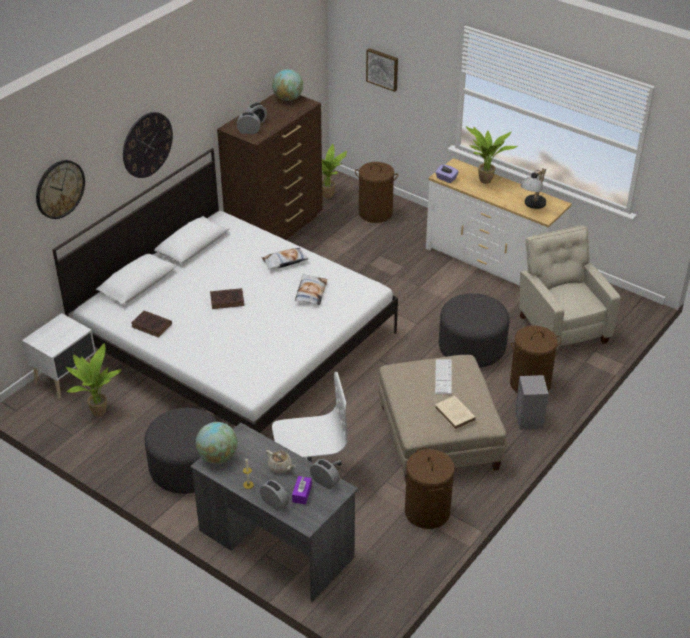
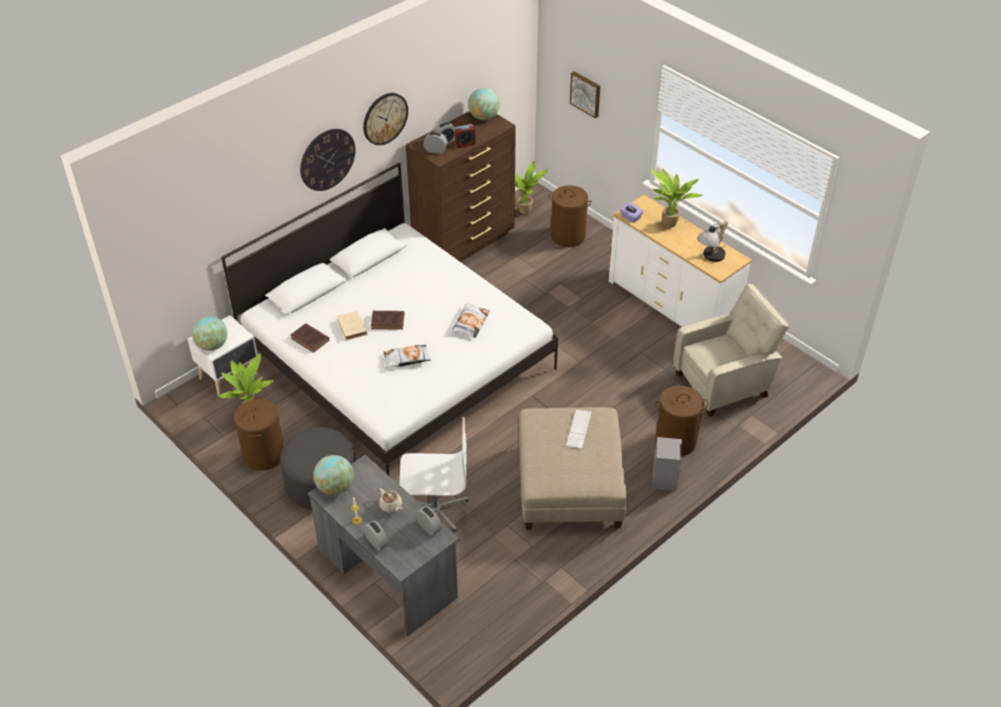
camera: 10 degrees right, 5 degrees up
(50, 343) = (212, 345): none -> globe
(59, 189) = (231, 201): wall clock -> wall clock (385, 118)
(276, 123) = (465, 144): none -> alarm clock
(284, 262) = (453, 286): pillow -> pillow (406, 359)
(302, 493) = (404, 536): purple tissue box -> none
(427, 511) = (539, 561): brown laundry basket -> brown laundry basket (264, 454)
(455, 415) = (580, 472): beige book -> beige book (352, 328)
(472, 348) = (627, 395): grey ottoman -> none
(562, 327) = (724, 384): beige armchair -> beige armchair turned 75 degrees clockwise

